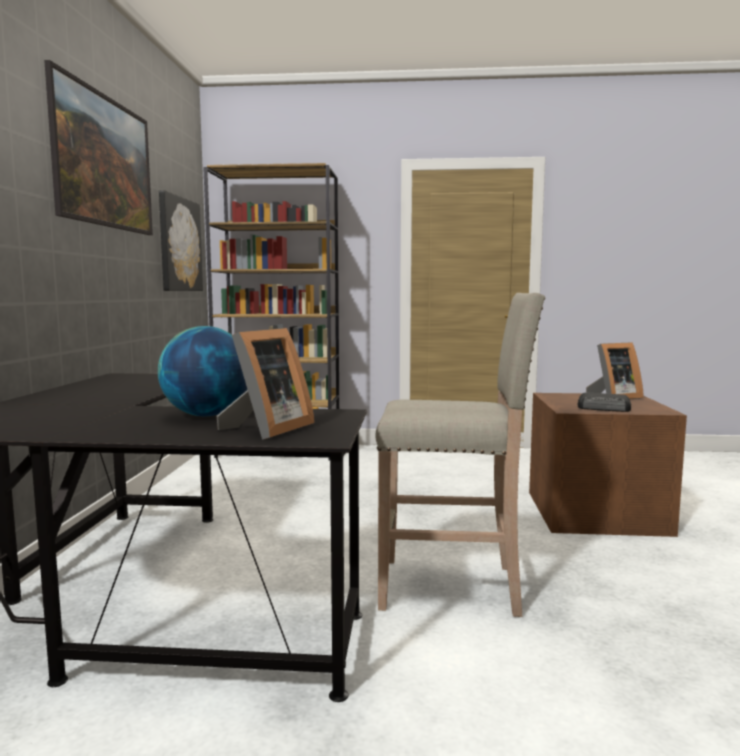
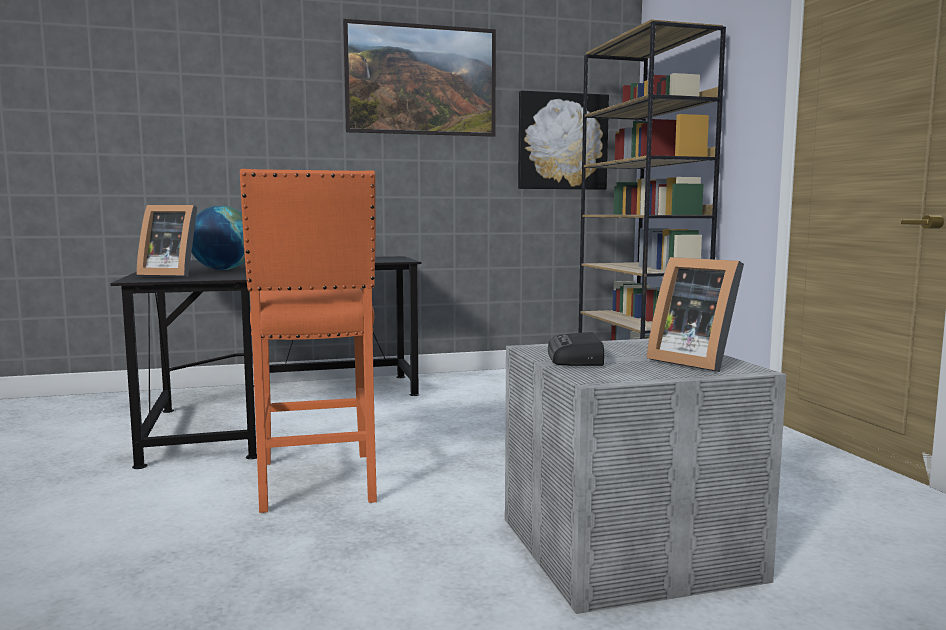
camera: 70 degrees right, 0 degrees up
(452, 587) = (316, 482): beige stool -> orange stool
(597, 512) = (631, 549): brown storage box -> grey storage box

